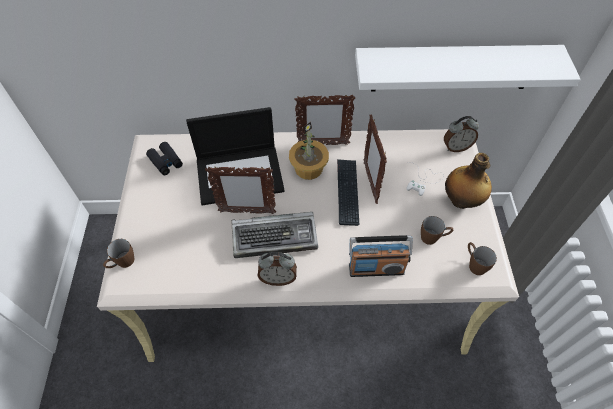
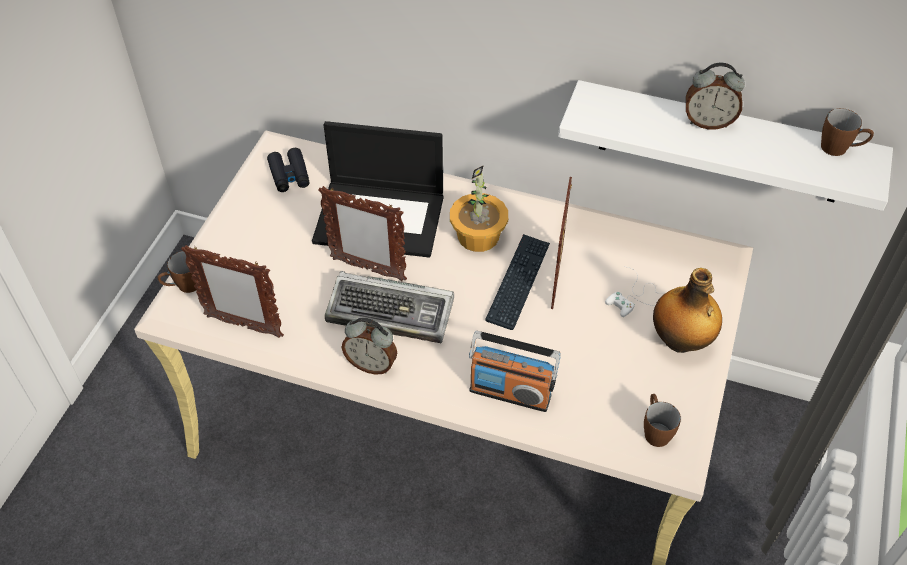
camera: 20 degrees right, 5 degrees down
(323, 144) = (513, 209): picture frame -> picture frame (243, 326)
(433, 237) = (612, 377): brown mug -> brown mug (840, 149)
(456, 147) = (711, 266): alarm clock -> alarm clock (708, 122)

